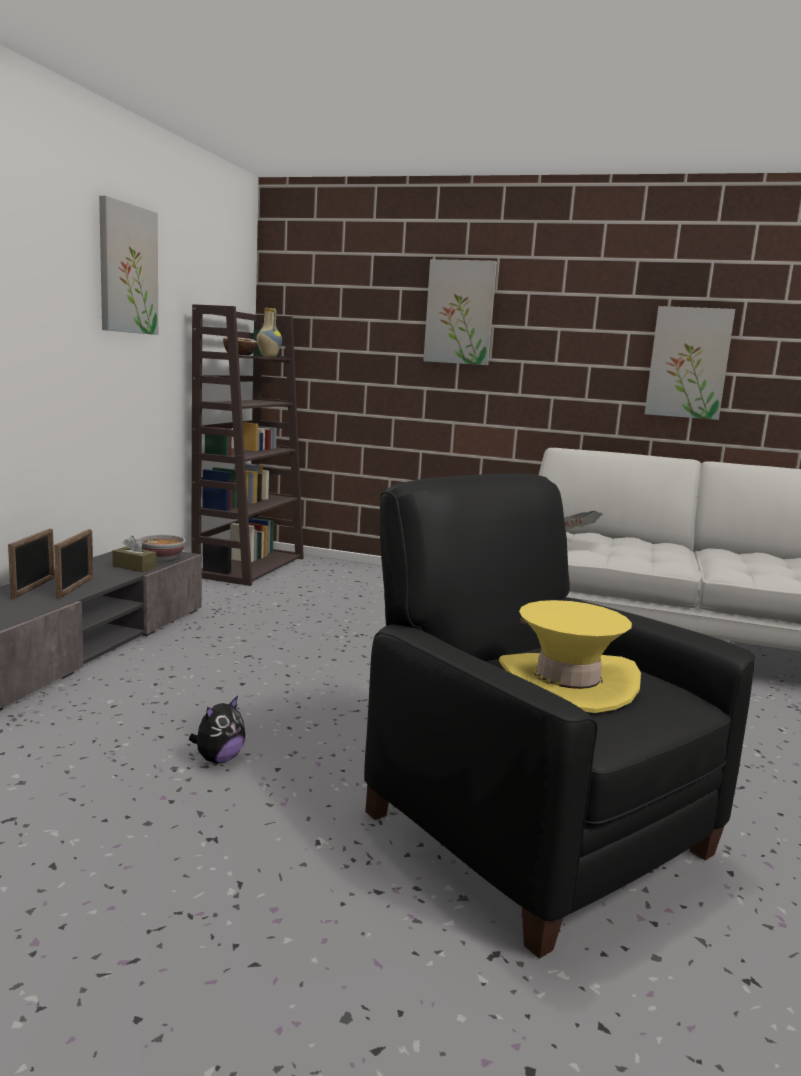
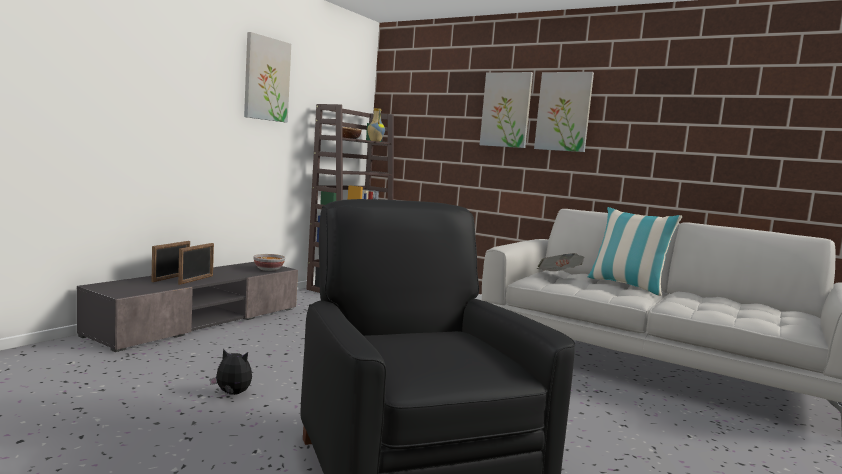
camera: 15 degrees right, 5 degrees down
(134, 567) = (245, 272): brown tissue box -> none
(218, 759) = (232, 394): plush toy -> plush toy turned 135 degrees counterclockwise
(567, 682) = (425, 350): yellow hat -> none
(651, 546) = (627, 285): none -> pillow
(688, 363) = (676, 145): picture -> picture (563, 112)

